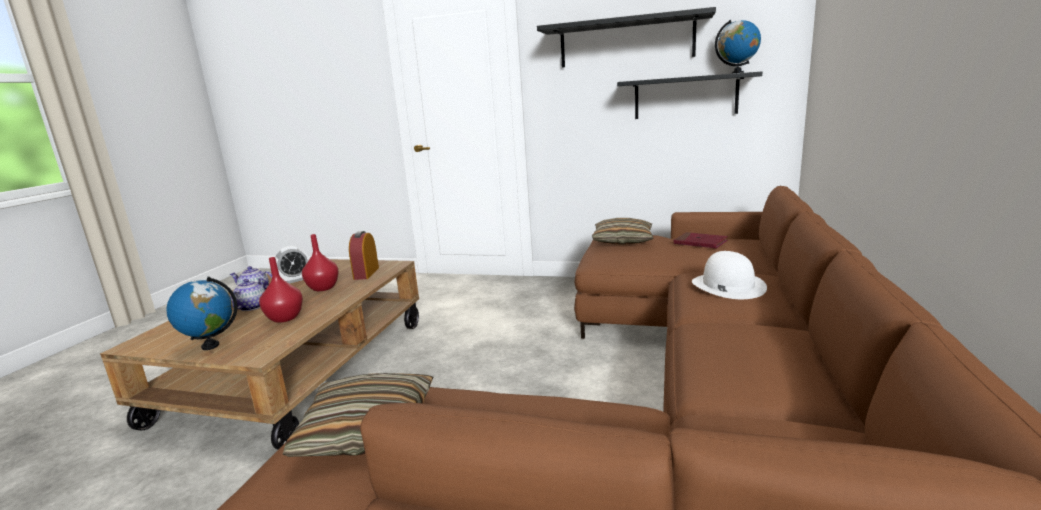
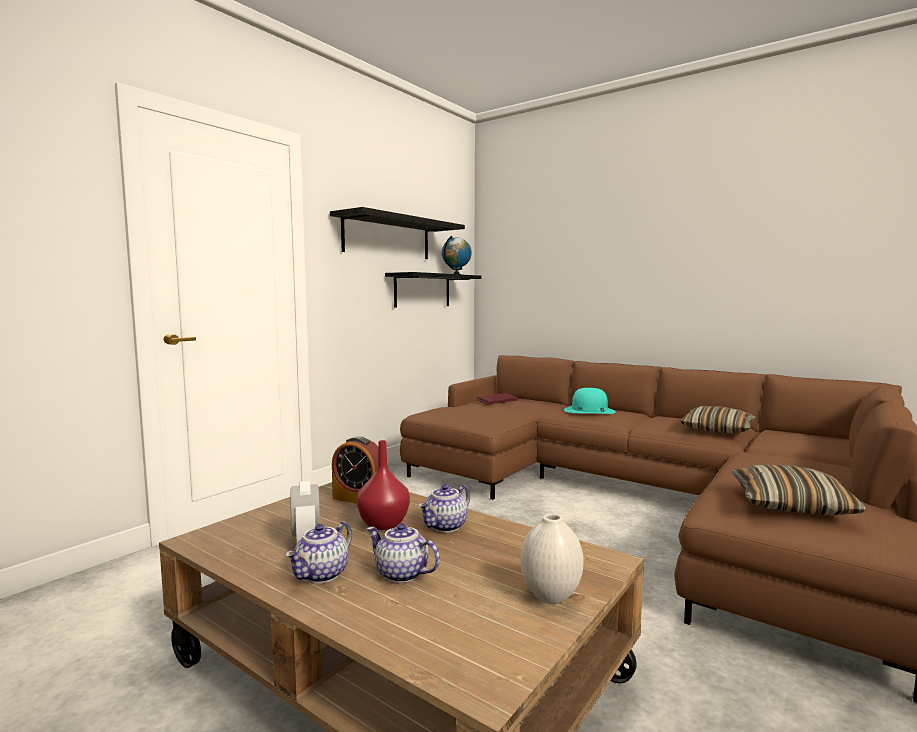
camera: 70 degrees left, 10 degrees down
(210, 346) = (550, 597): globe -> white vase
(284, 318) = (485, 548): red vase -> none
(320, 302) = (446, 527): none -> teapot
(622, 240) = (451, 412): pillow -> pillow (717, 430)
(727, 285) = (589, 410): white hat -> turquoise hat

